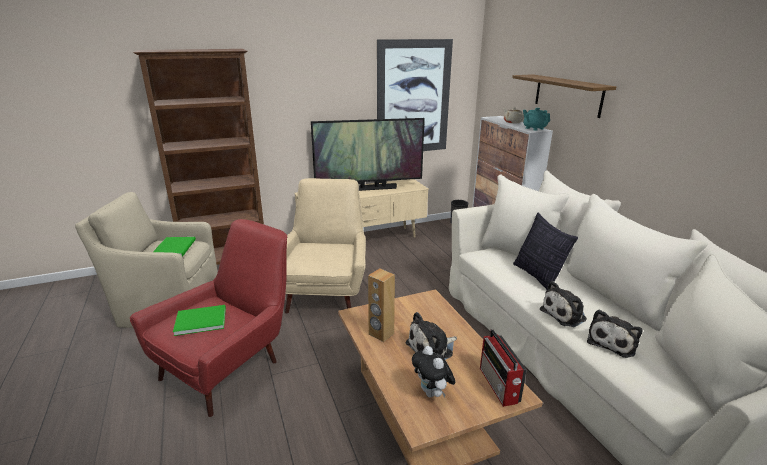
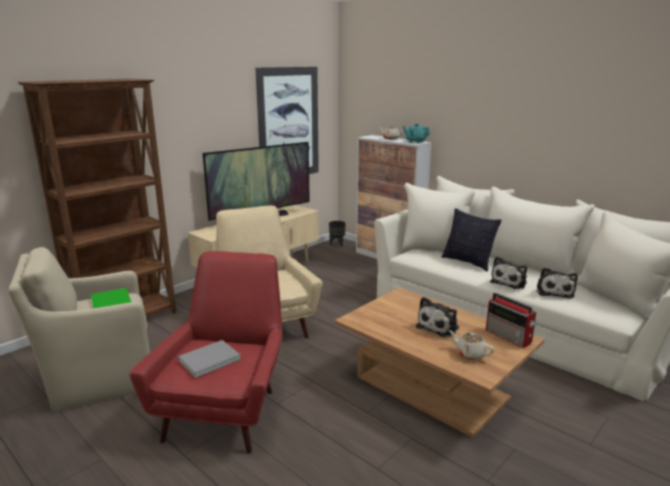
camera: 25 degrees left, 5 degrees down
(199, 320) = (207, 359): green book -> grey book
(381, 334) = (390, 327): brown speaker -> none
(432, 393) = (469, 354): plush toy -> beige teapot
(567, 95) = (441, 110): shelf -> none

